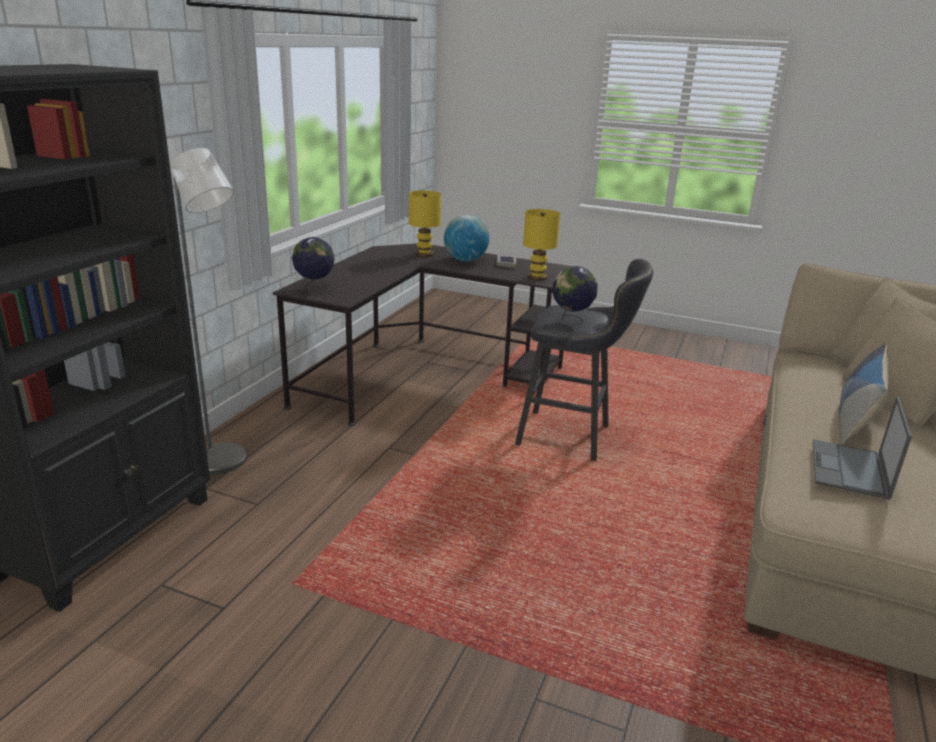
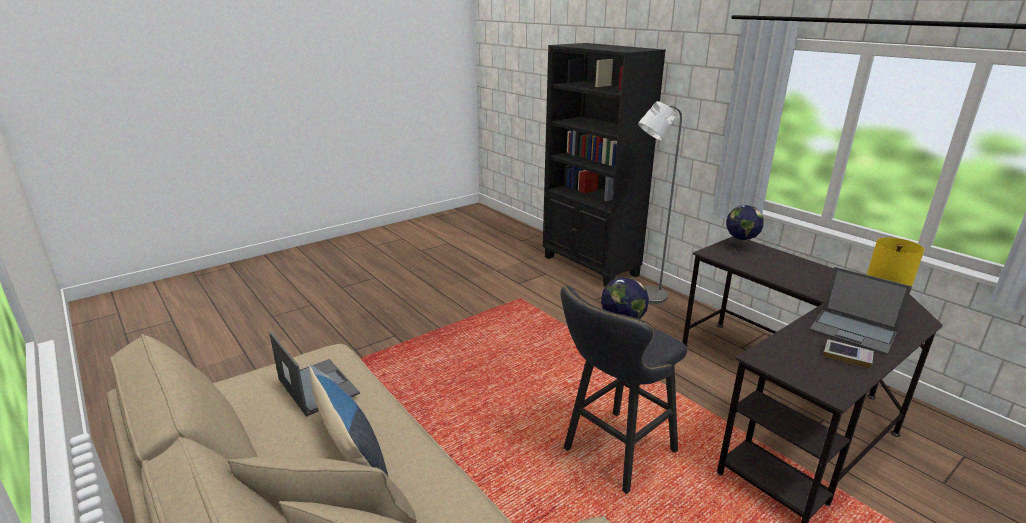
camera: 120 degrees right, 0 degrees up
(465, 260) = (854, 332): globe -> laptop
(537, 277) = (778, 359): yellow table lamp -> none

